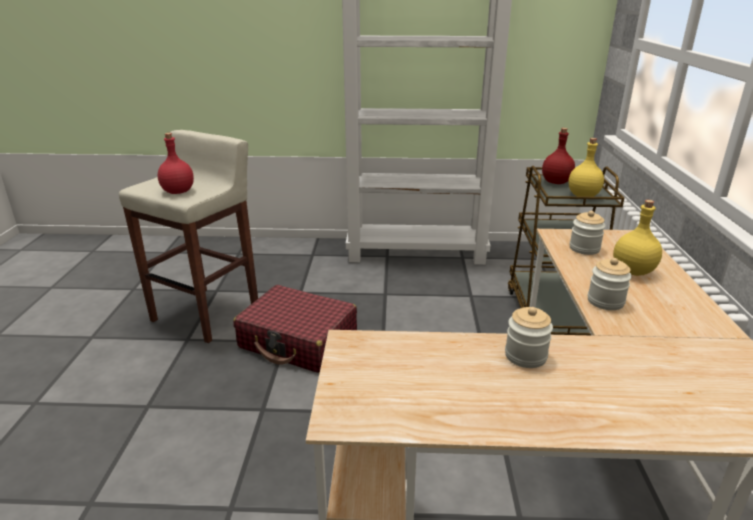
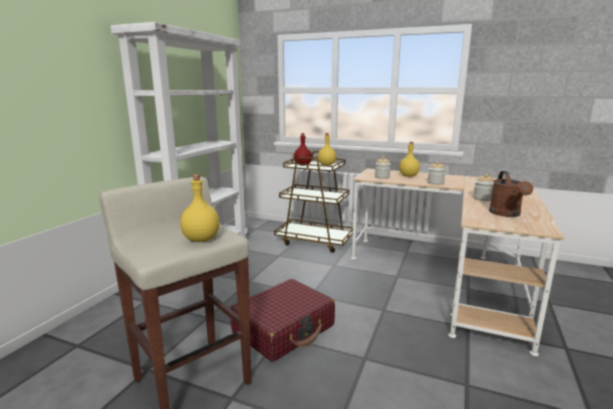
camera: 70 degrees left, 10 degrees down
(177, 192) = (201, 239): red bottle -> yellow bottle
(421, 380) = (507, 214): none -> brown watering can

